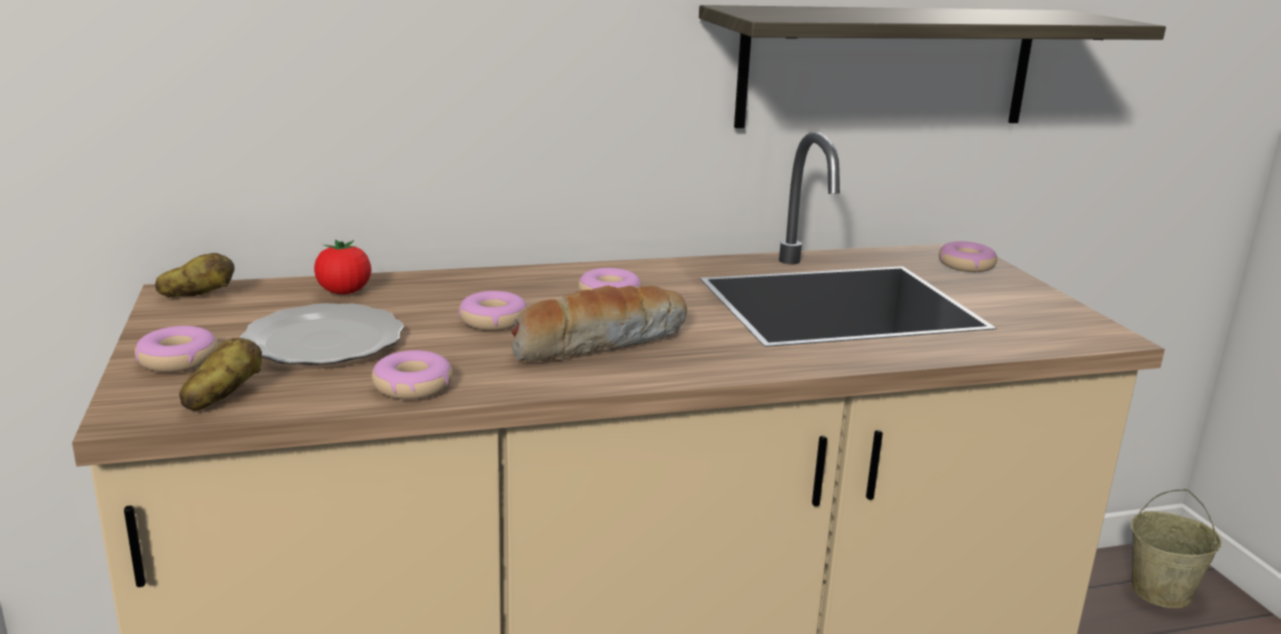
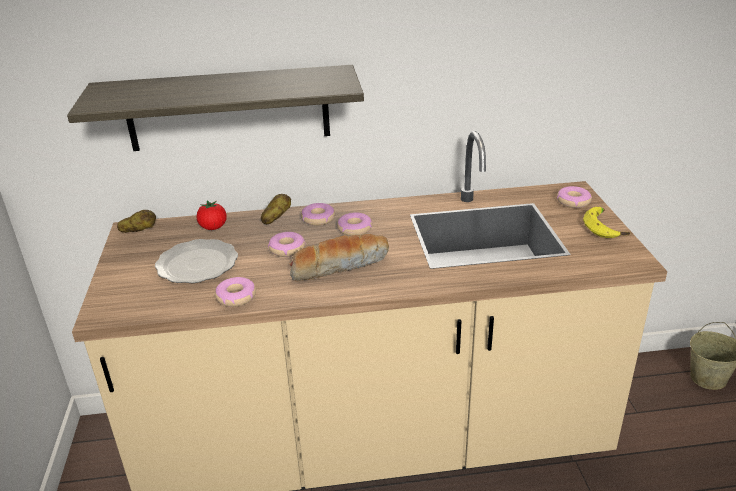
camera: 10 degrees right, 10 degrees up
(178, 360) = (125, 277): donut -> donut (318, 219)
(222, 398) = (143, 304): potato -> potato (276, 218)
(887, 67) = (528, 82): shelf -> shelf (228, 108)
(1035, 296) = (605, 228): none -> banana

